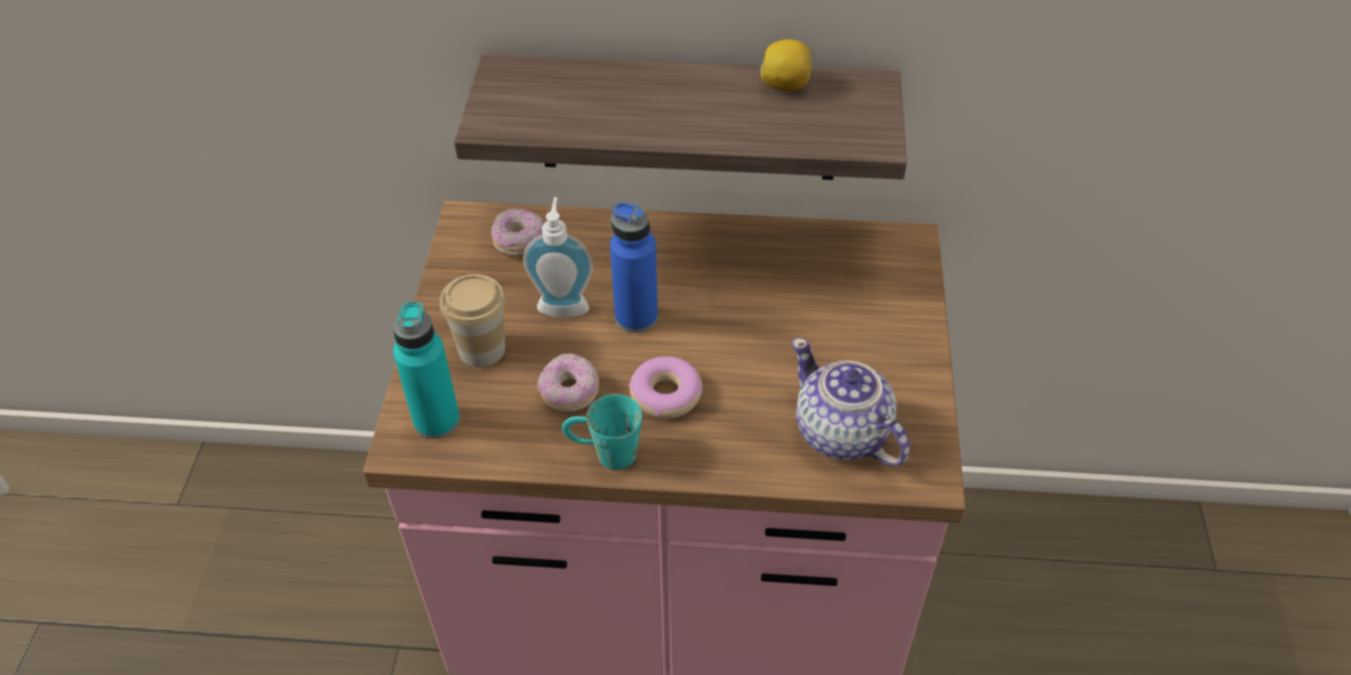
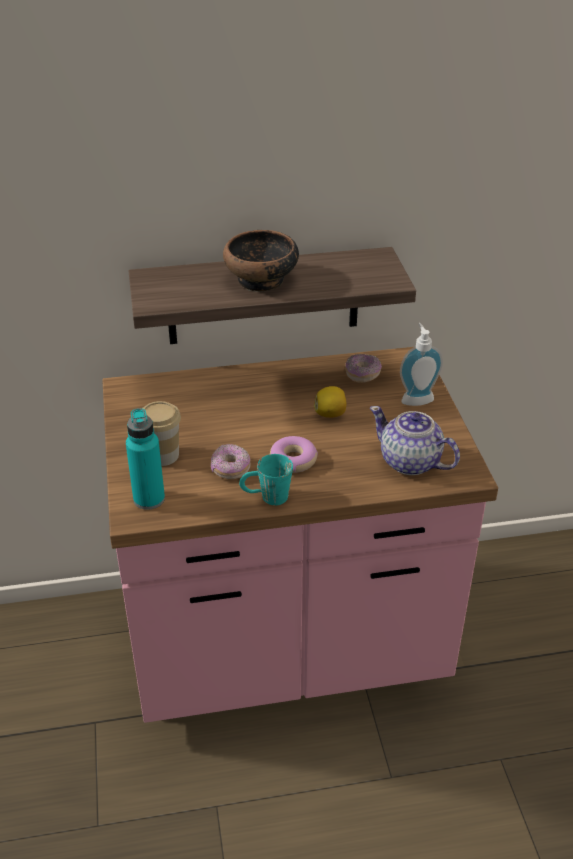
camera: 15 degrees left, 10 degrees down
(519, 241) = (163, 393): donut -> donut (362, 375)
(563, 304) = (207, 422): soap dispenser -> soap dispenser (416, 398)
(636, 317) = (257, 422): blue bottle -> none
(669, 106) = (261, 280): none -> bowl
(785, 85) = (328, 261): lemon -> lemon (330, 414)

